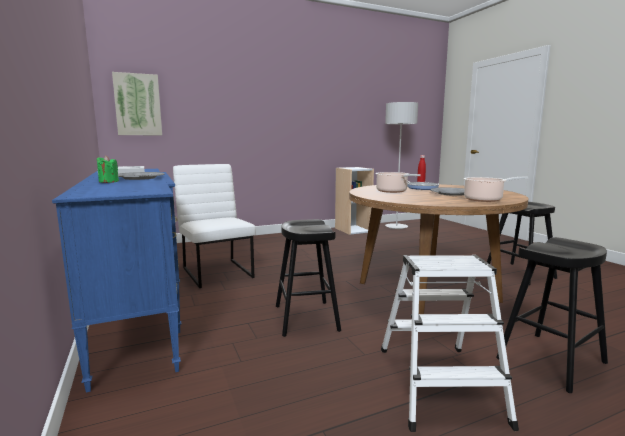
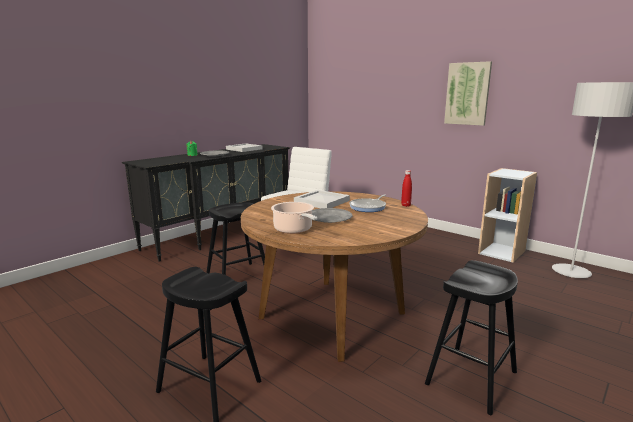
camera: 65 degrees right, 5 degrees up
(138, 105) = (329, 94): picture -> picture (467, 94)
(138, 310) = (221, 234): blue cabinet -> black cabinet
(393, 191) = (321, 201): cooking pot -> white tray
(438, 383) = (161, 333): white step ladder -> none

